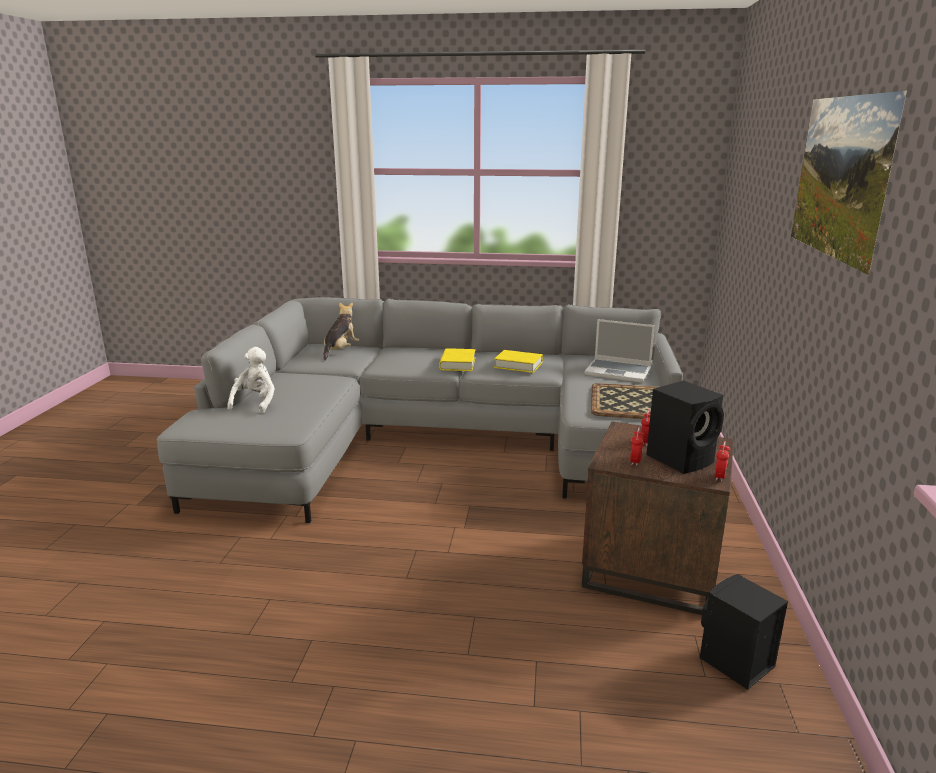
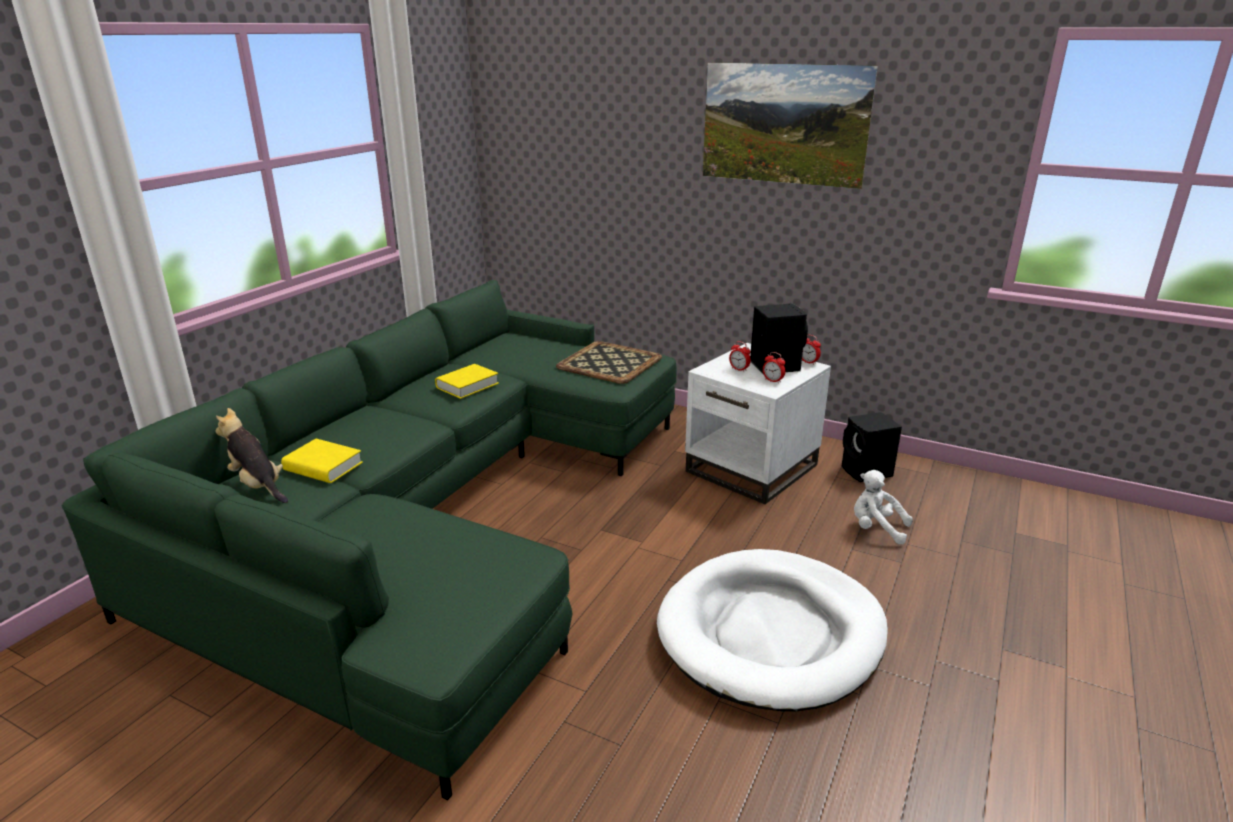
camera: 70 degrees left, 5 degrees up
(255, 403) = (406, 578): white plush toy -> white plush toy (876, 528)
(362, 617) = (771, 633): none -> white dog bed
(441, 440) = (434, 516): grey sofa -> green sofa
(457, 364) = (419, 416): yellow book -> yellow book (323, 467)
(619, 372) = (530, 350): laptop -> none
(651, 569) = (752, 468): brown side table -> white side table

